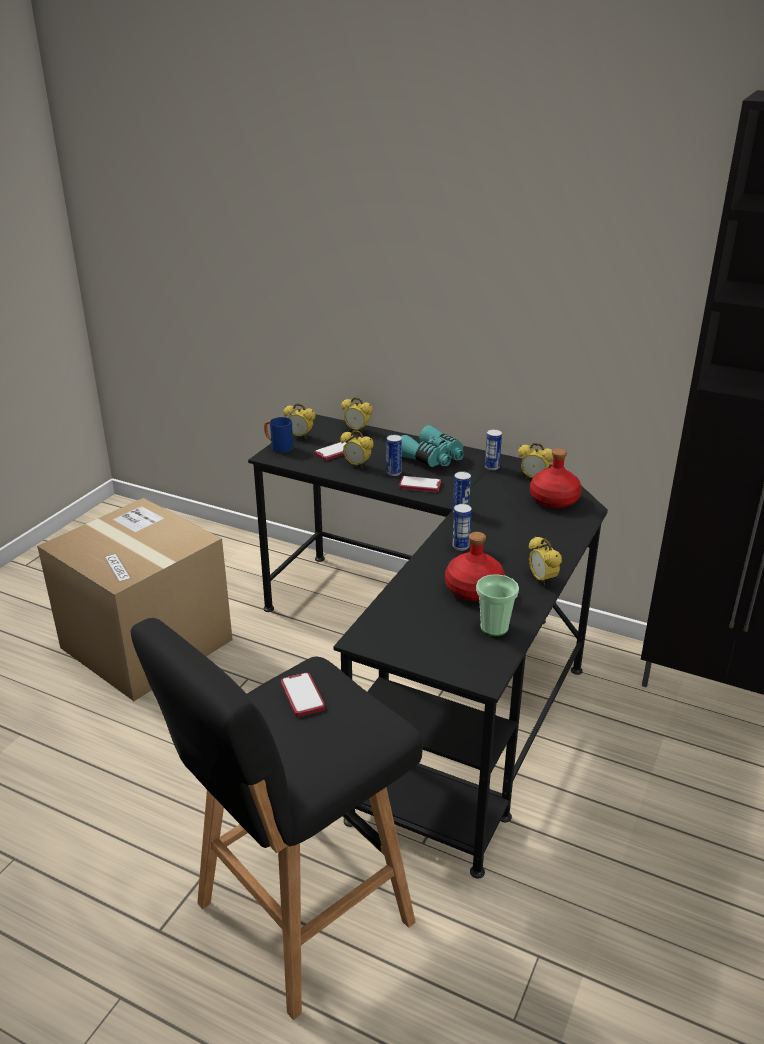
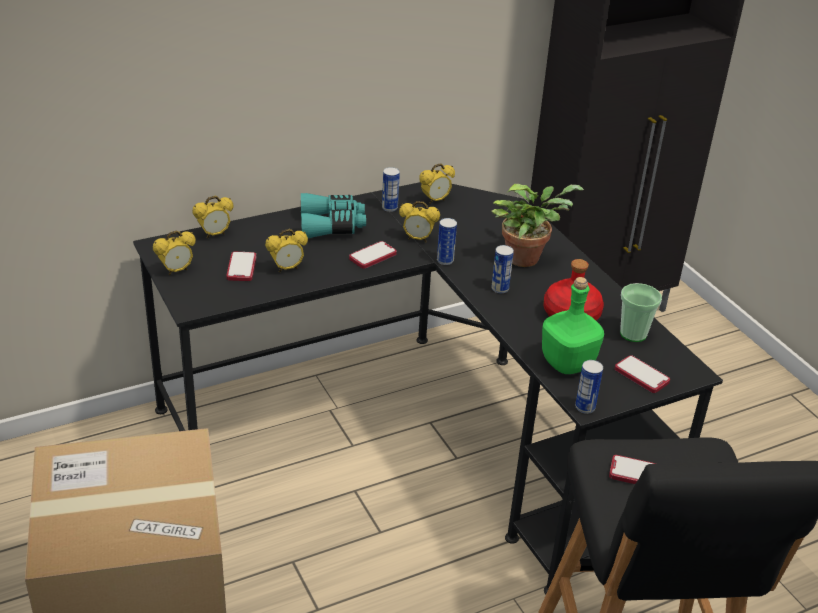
camera: 55 degrees left, 5 degrees up
(278, 447) = (180, 294): blue mug -> none
(394, 473) = (330, 257): can -> can (585, 407)
(407, 611) = (568, 363): none -> green bottle
(439, 652) = (641, 375): none -> phone
(523, 541) = (526, 257): none -> potted plant
(542, 580) = (591, 279): alarm clock -> alarm clock (418, 239)
(554, 500) = (482, 211): red bottle -> none

